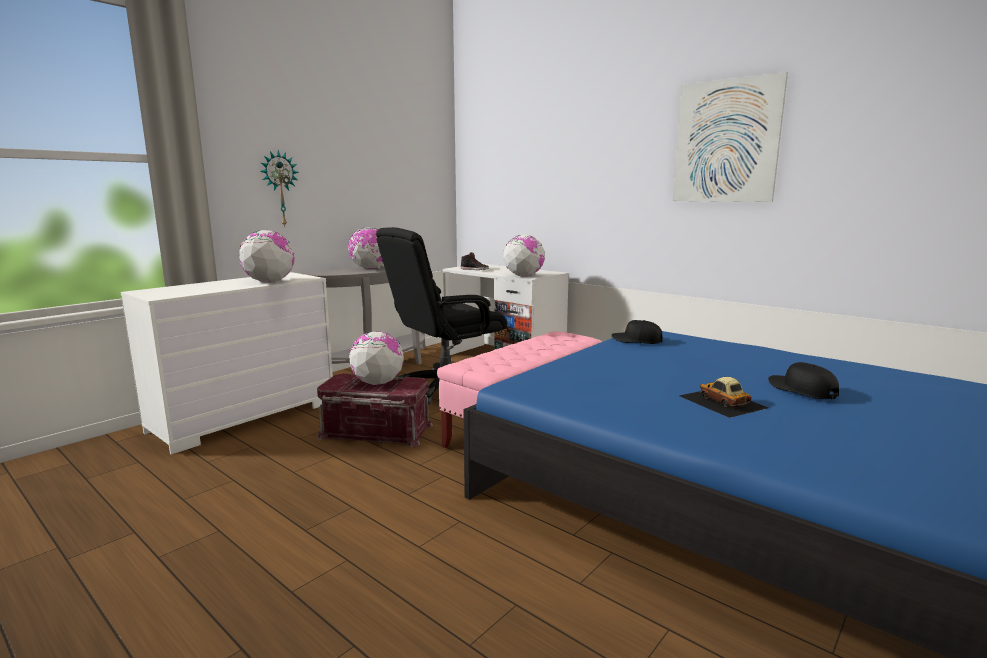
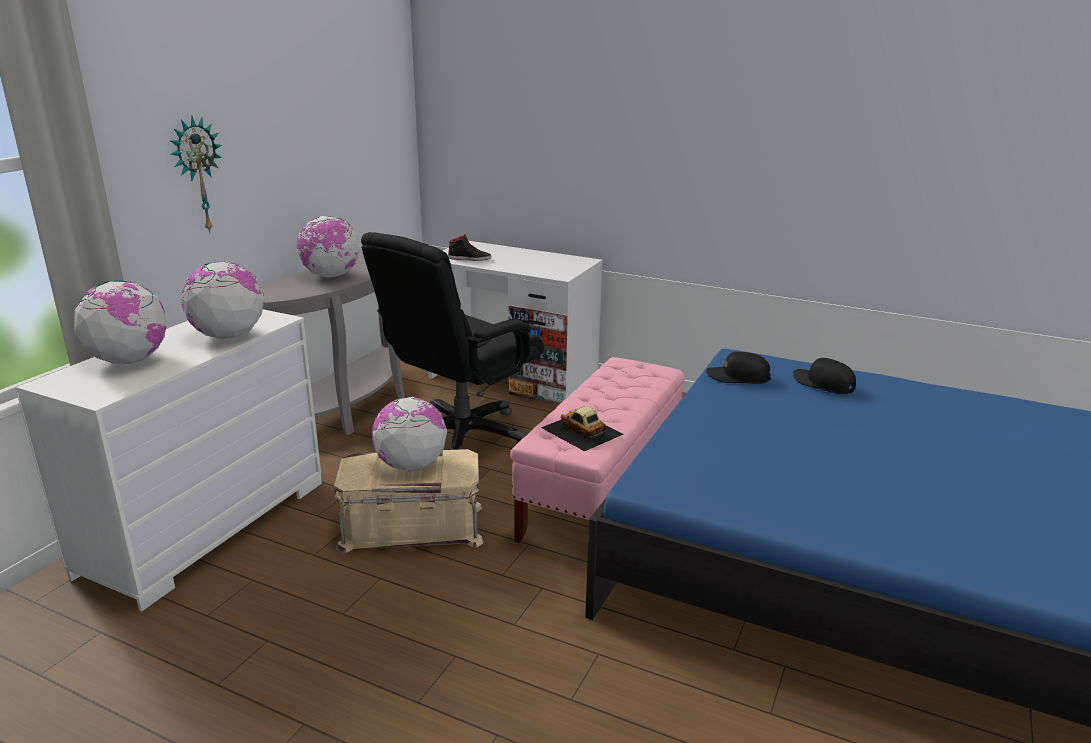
camera: 15 degrees left, 10 degrees up
(375, 431) = (411, 528): red storage box -> beige storage box
(523, 276) = (550, 273): globe -> globe (129, 360)
(722, 401) = (890, 482): toy car -> toy car (582, 431)
(726, 141) = (826, 102): picture -> none
(801, 390) = (959, 452): black cap -> black cap (823, 384)

